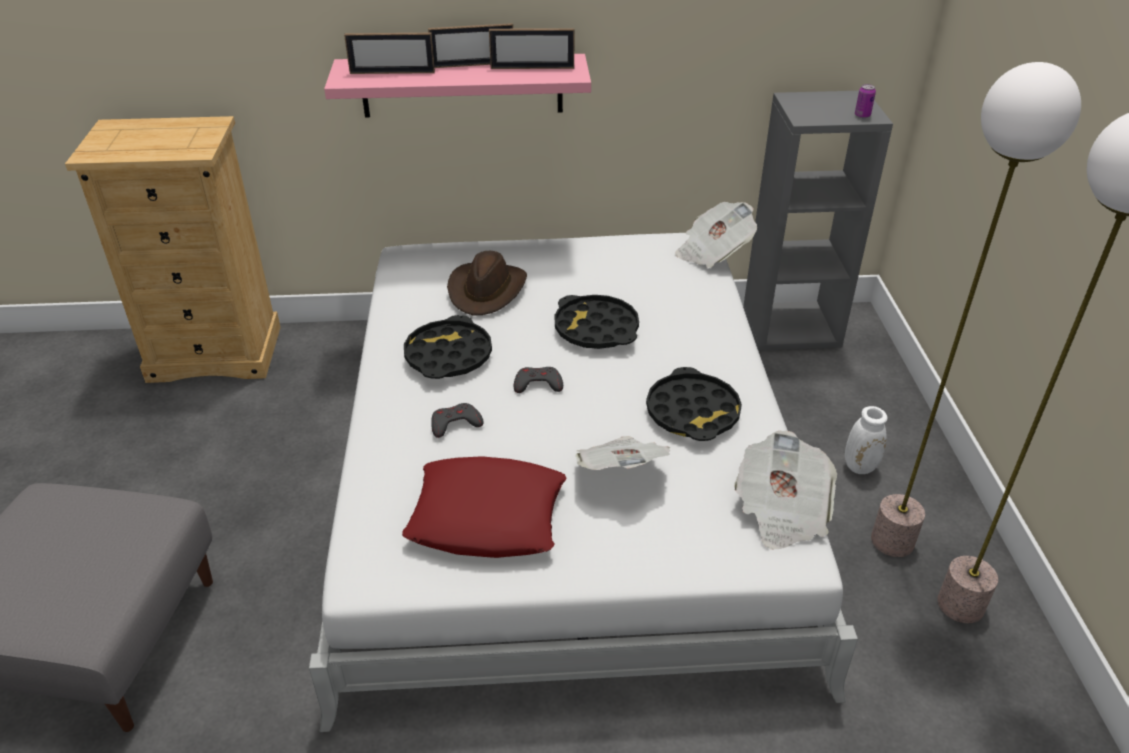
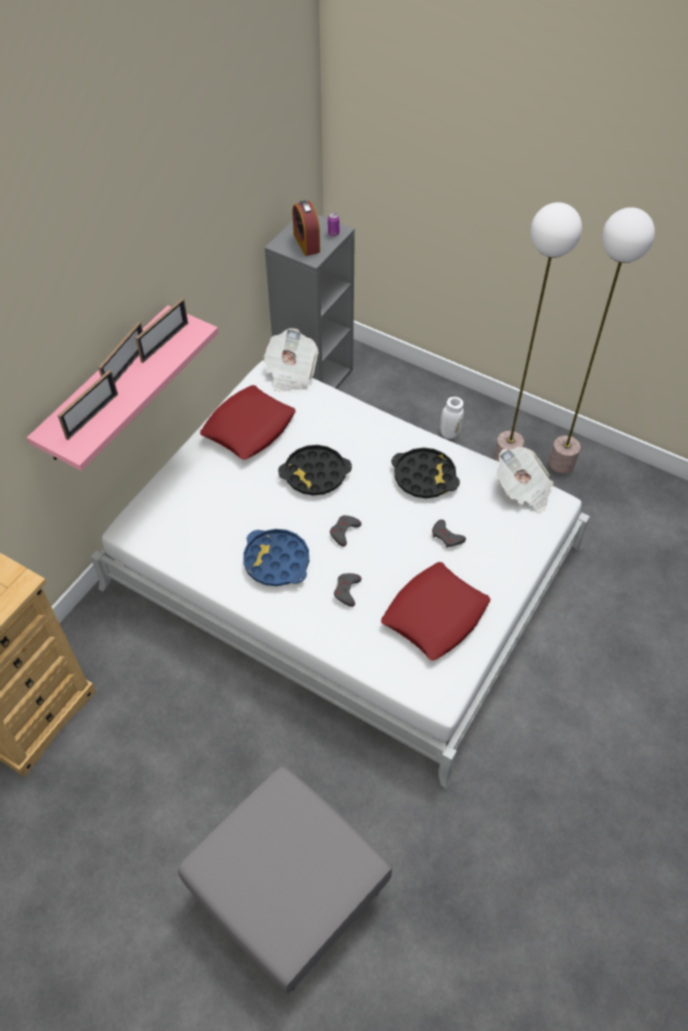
camera: 55 degrees left, 15 degrees up
(448, 355) = (276, 561): black tray -> blue tray
(487, 290) = (221, 505): brown hat -> none
(605, 261) = (249, 428): none -> red pillow
(620, 471) = (447, 536): newspaper -> grey game controller
(820, 108) = (306, 243): none -> alarm clock

